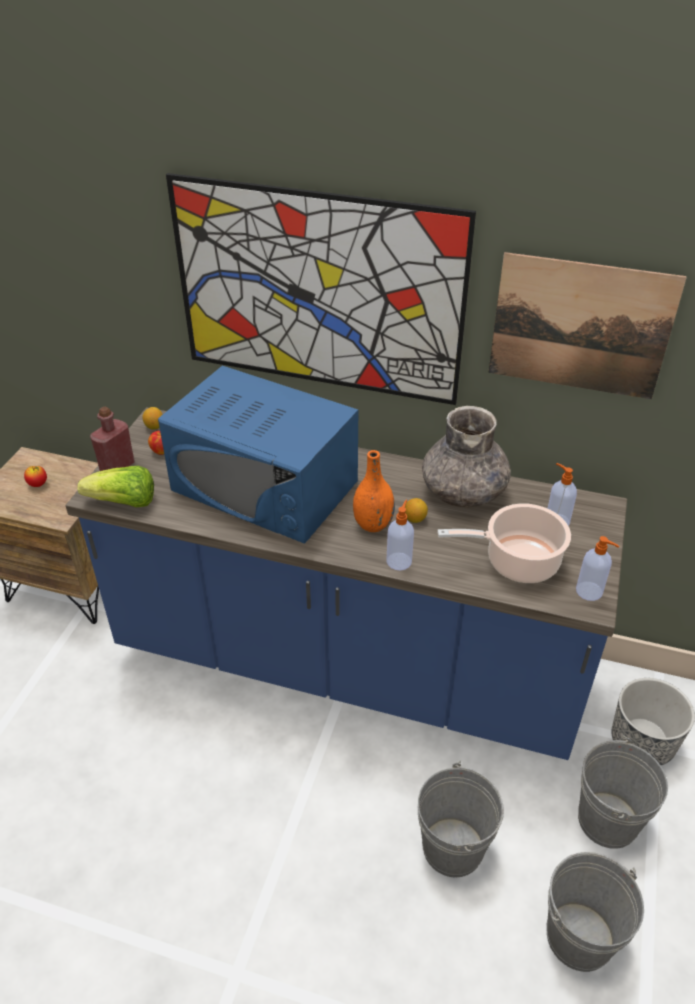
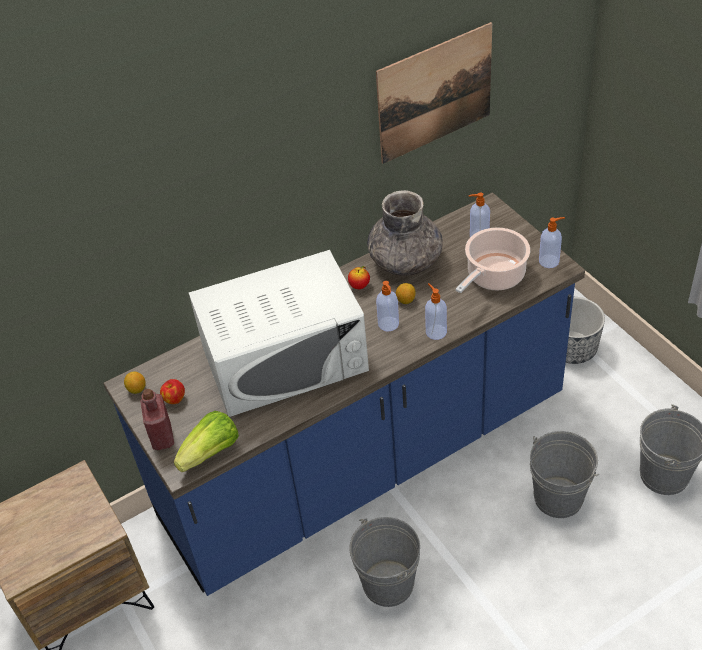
camera: 45 degrees left, 5 degrees up
(38, 484) = (41, 528): apple -> apple (359, 286)
(265, 486) = (285, 359): blue microwave -> white microwave
(318, 292) = (241, 183): picture -> none
(373, 525) = (388, 324): orange vase -> soap dispenser
(607, 820) = (606, 405): grey bucket -> grey bucket (388, 583)

